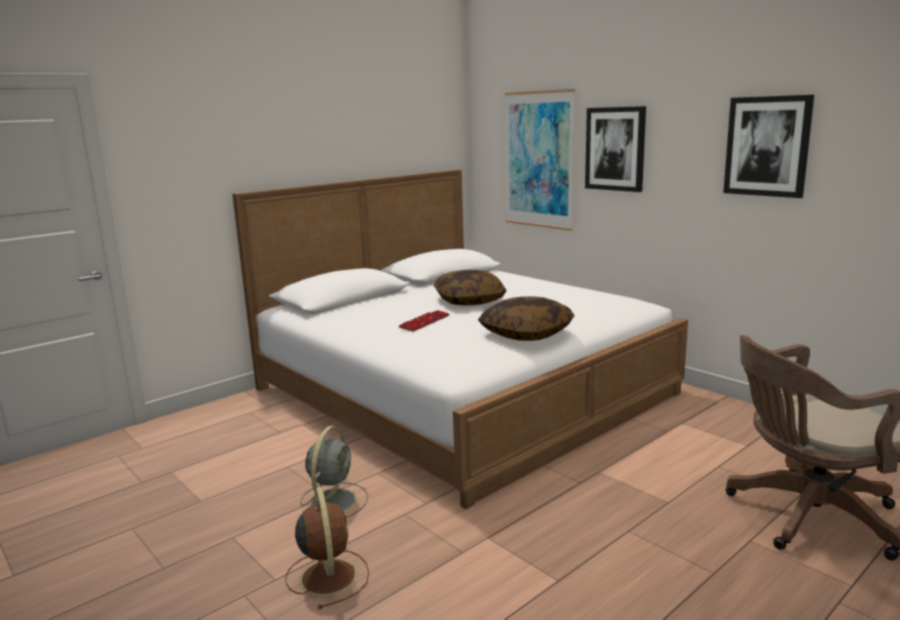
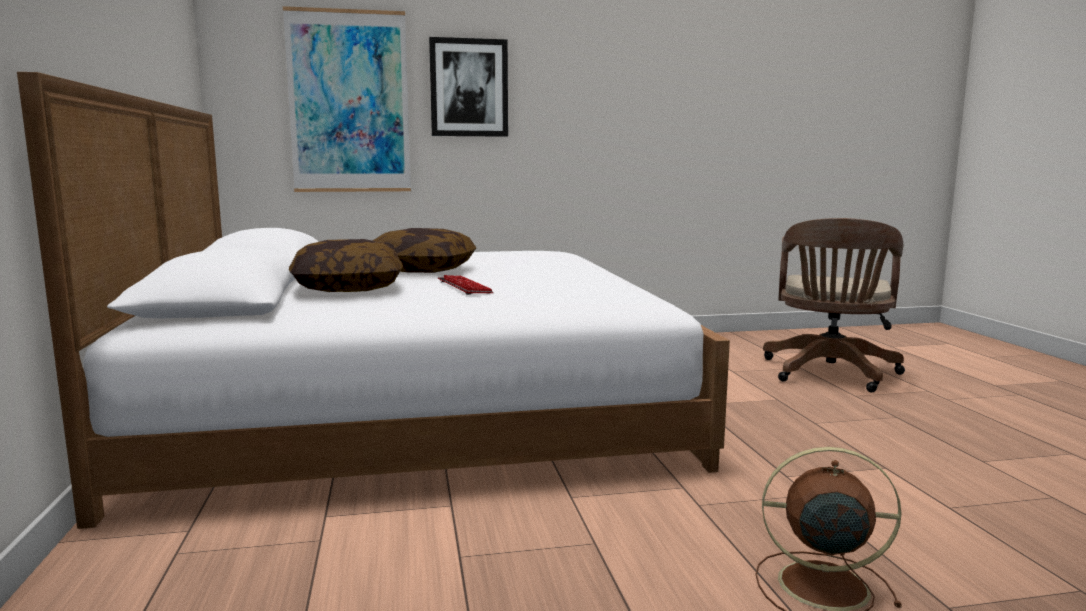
camera: 60 degrees left, 5 degrees down
(334, 500) = (617, 541): grey fan -> none
(526, 333) = (586, 275): pillow -> pillow (347, 288)
(767, 146) = (637, 86): picture -> none

